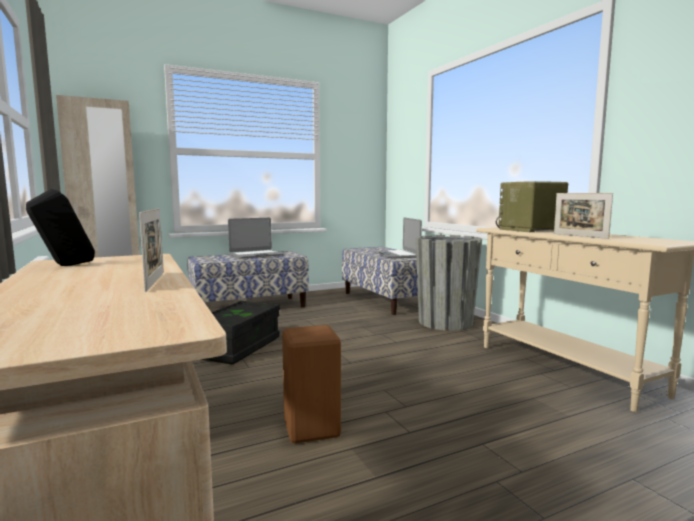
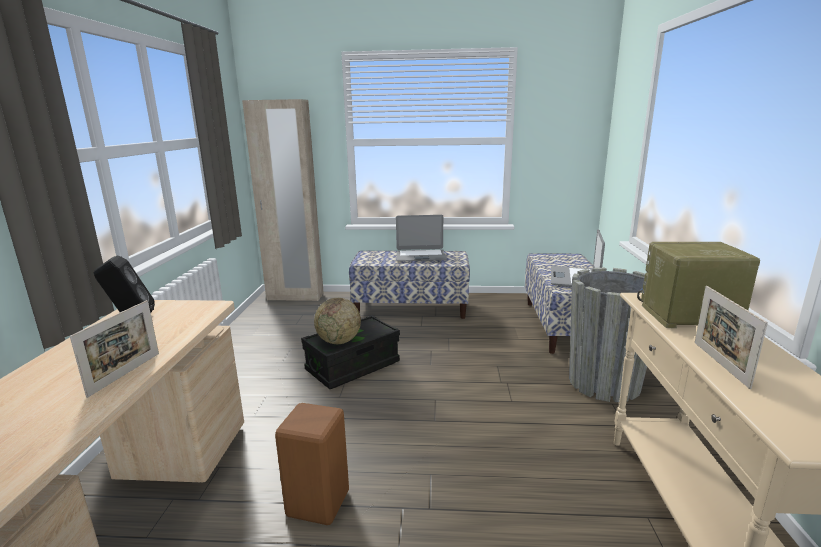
camera: 30 degrees right, 10 degrees up
(230, 318) = (339, 341): none -> globe

